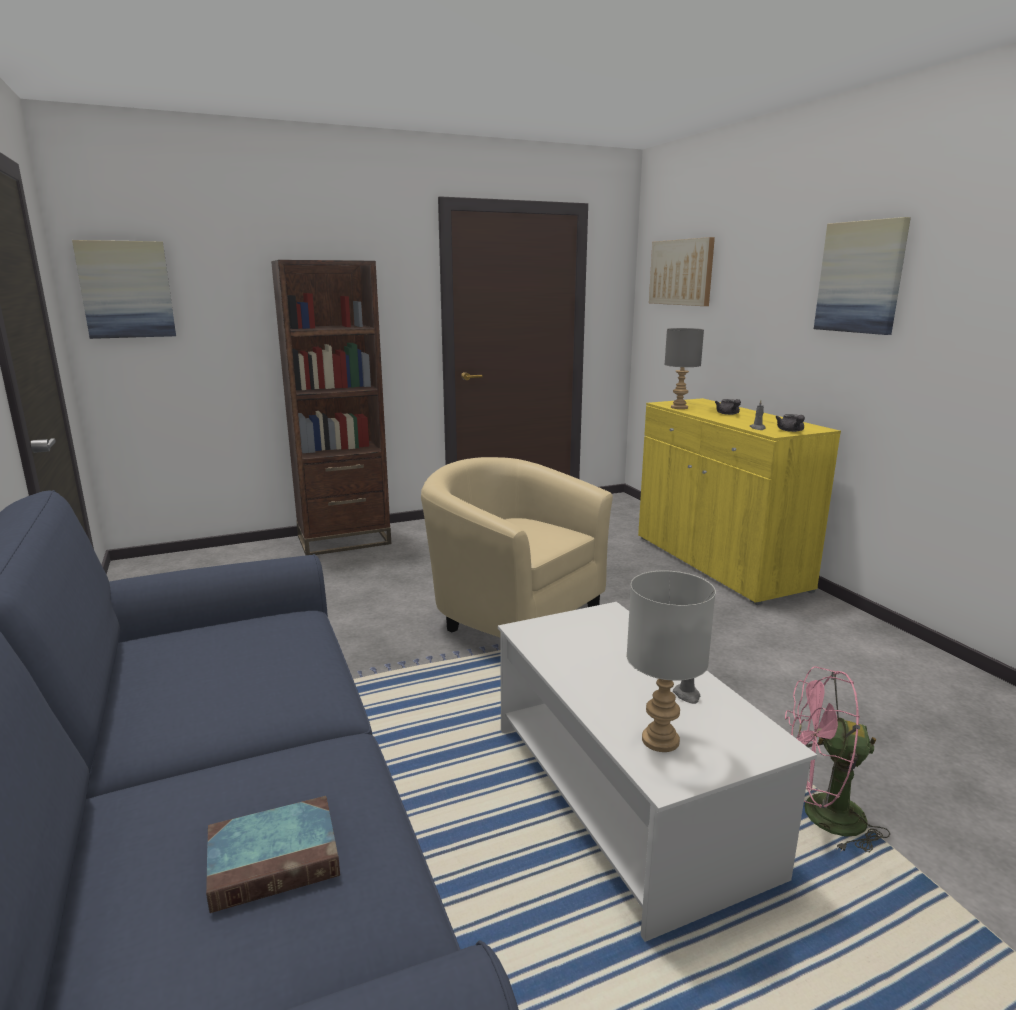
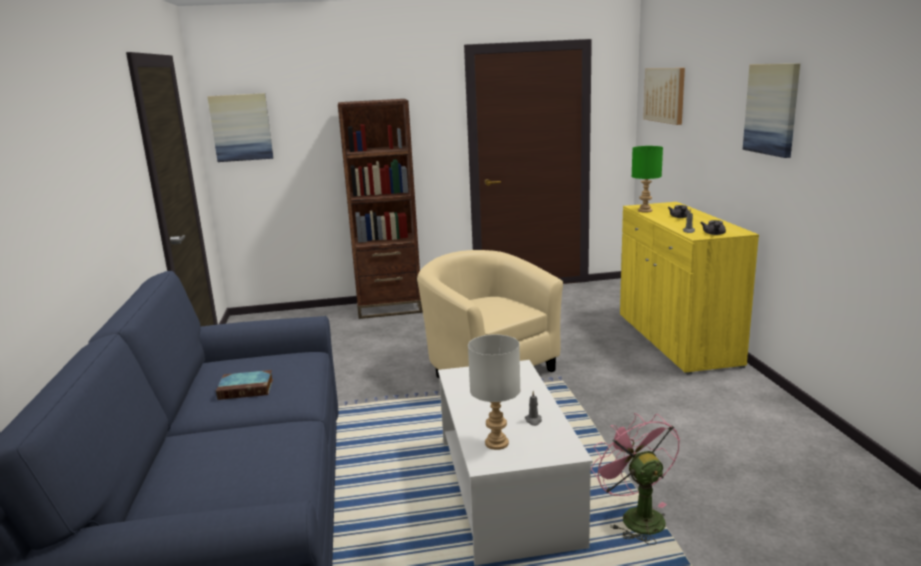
camera: 15 degrees right, 0 degrees up
(277, 858) = (244, 468): book -> book (247, 389)
(678, 407) = (644, 211): grey table lamp -> green table lamp
(820, 816) = (636, 516): pink fan -> pink fan turned 45 degrees clockwise

